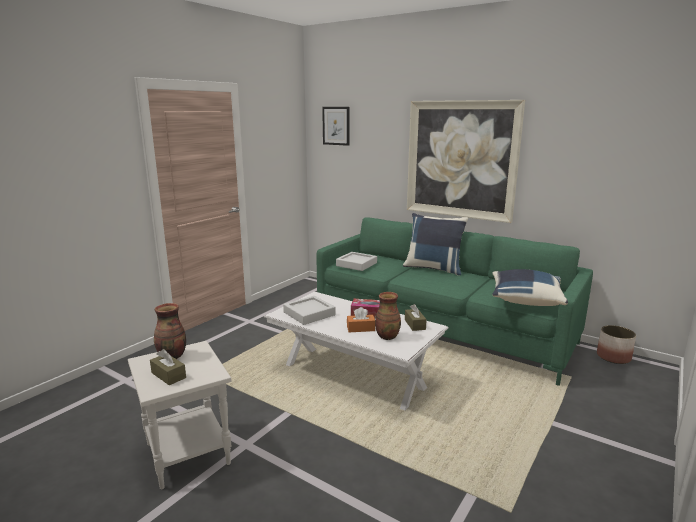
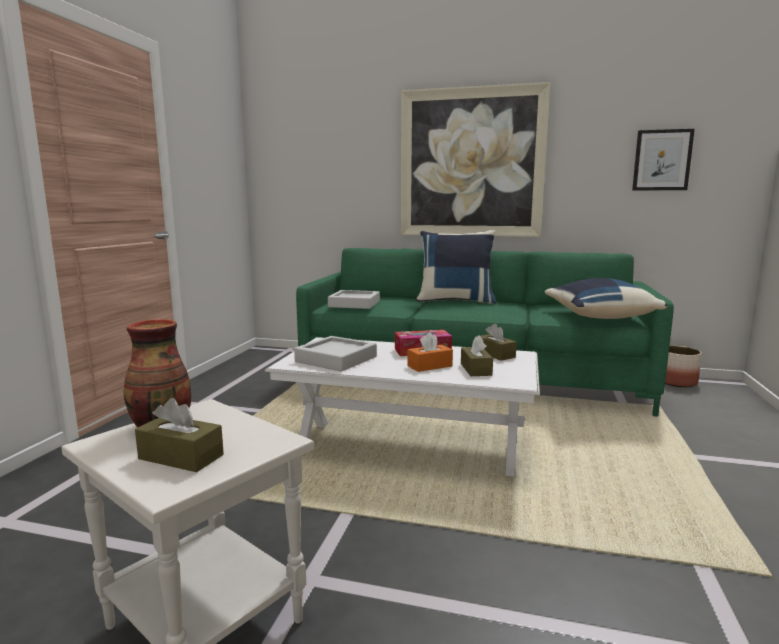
camera: 20 degrees left, 5 degrees down
(336, 126) = (291, 130): picture -> picture (662, 160)
(387, 336) = (476, 369): vase -> brown tissue box

